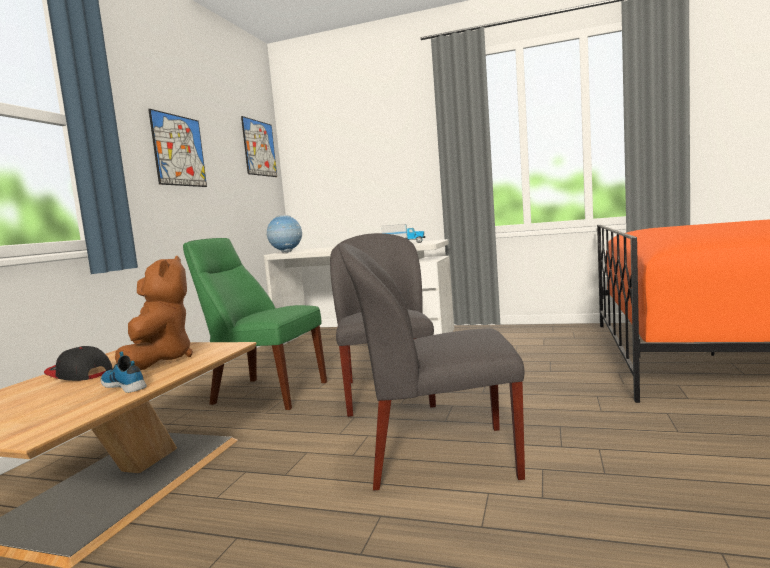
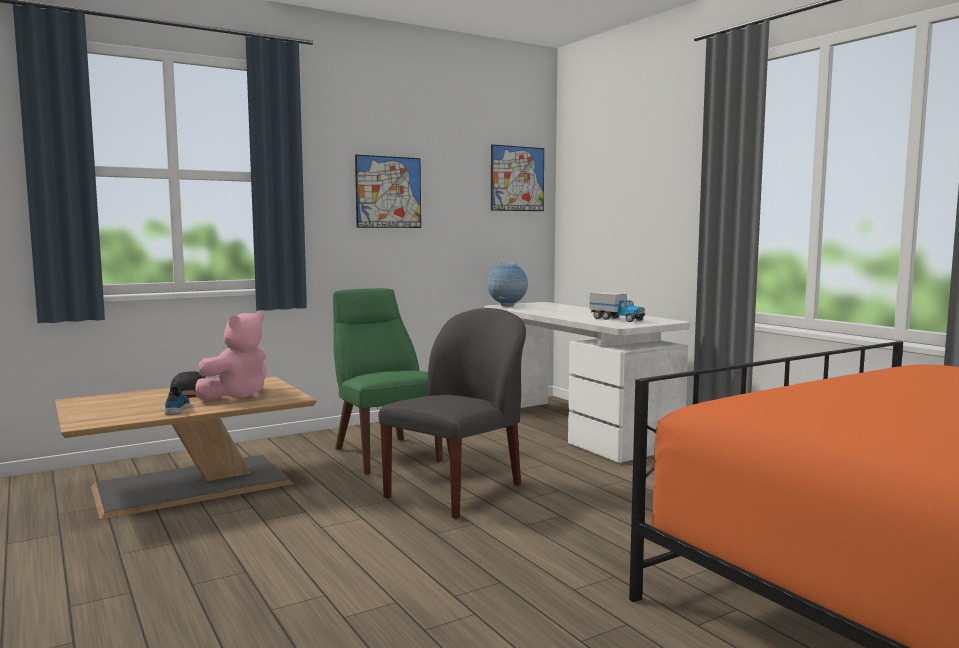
camera: 40 degrees right, 0 degrees up
(159, 360) = (237, 396): brown plush toy -> pink plush toy
(438, 457) = (359, 556): grey chair -> none

